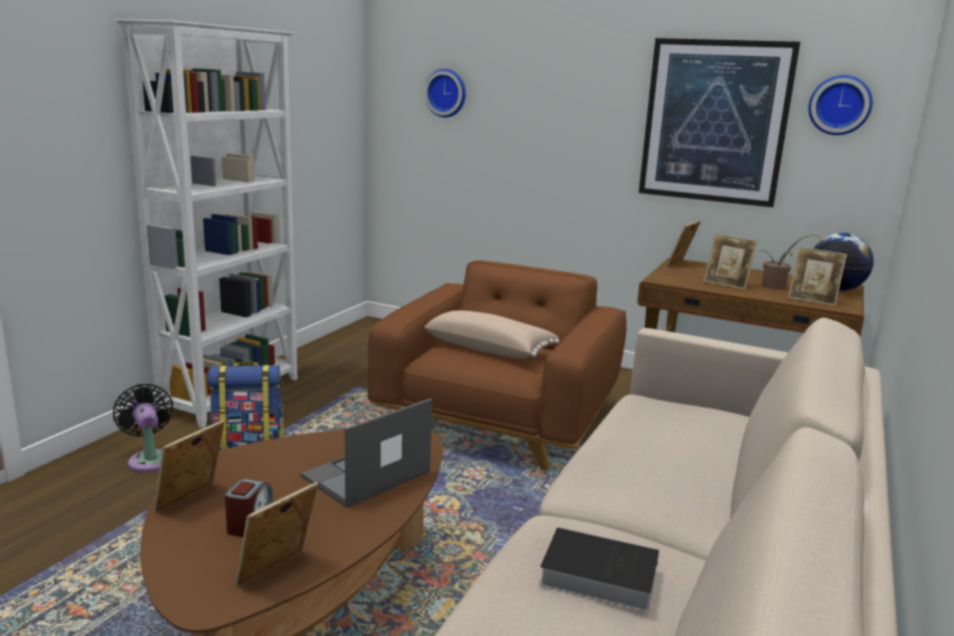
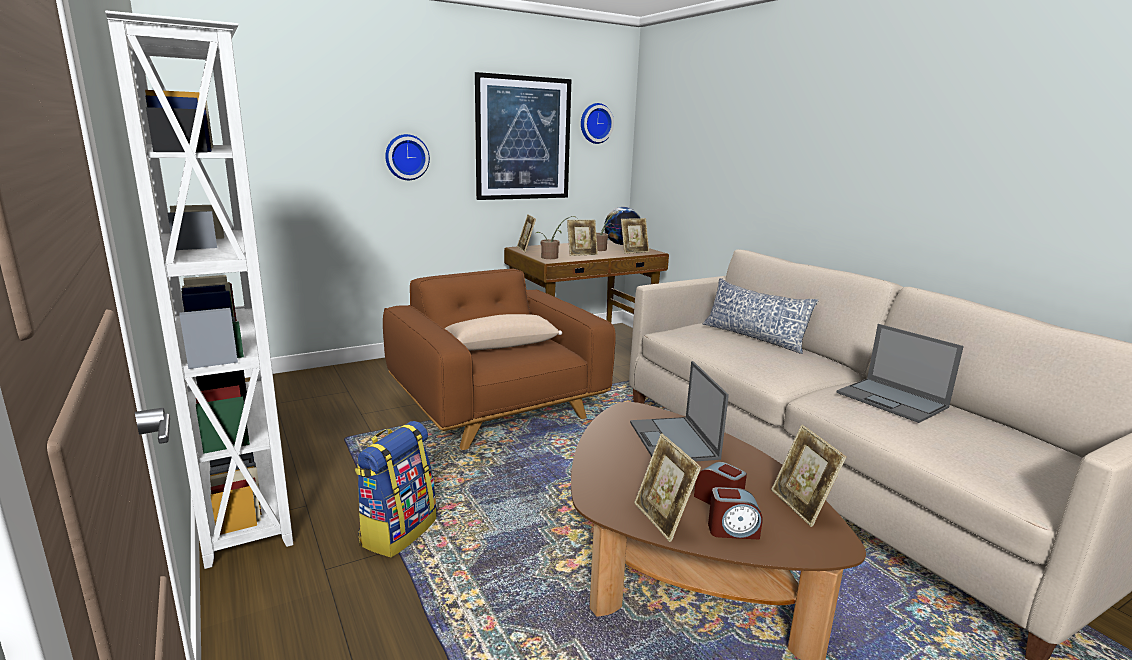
camera: 55 degrees left, 0 degrees up
(149, 459) = (315, 598): black fan -> none
(195, 539) = (733, 530): none -> alarm clock
(446, 93) = (271, 121): wall clock -> wall clock (406, 157)
(595, 574) = (893, 400): book -> laptop
(674, 278) = (552, 257): none -> potted plant
(712, 445) = (753, 337): none -> pillow

